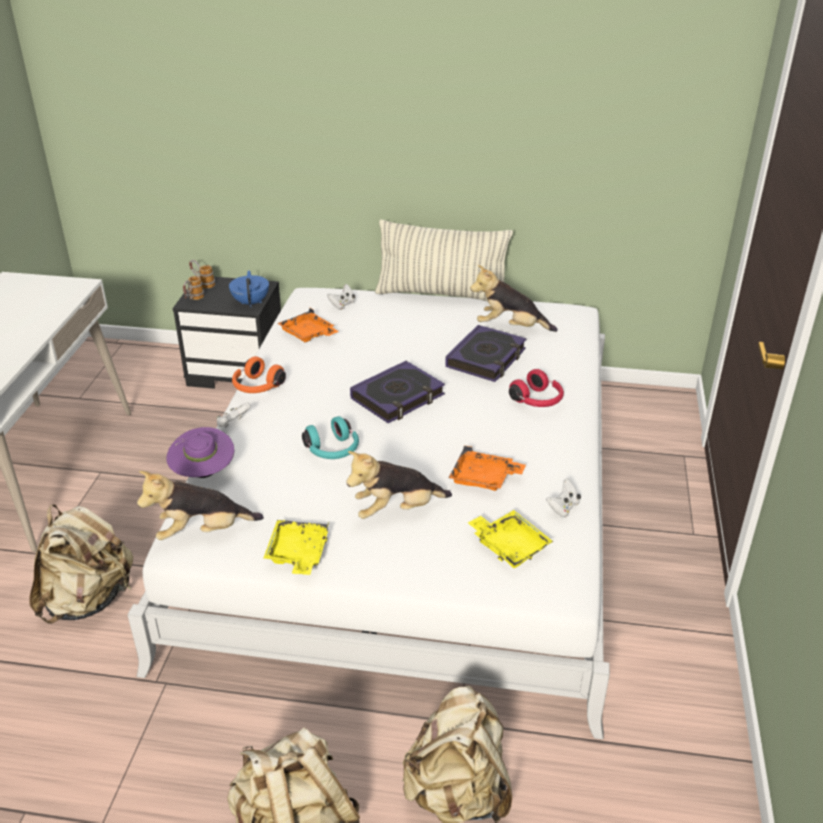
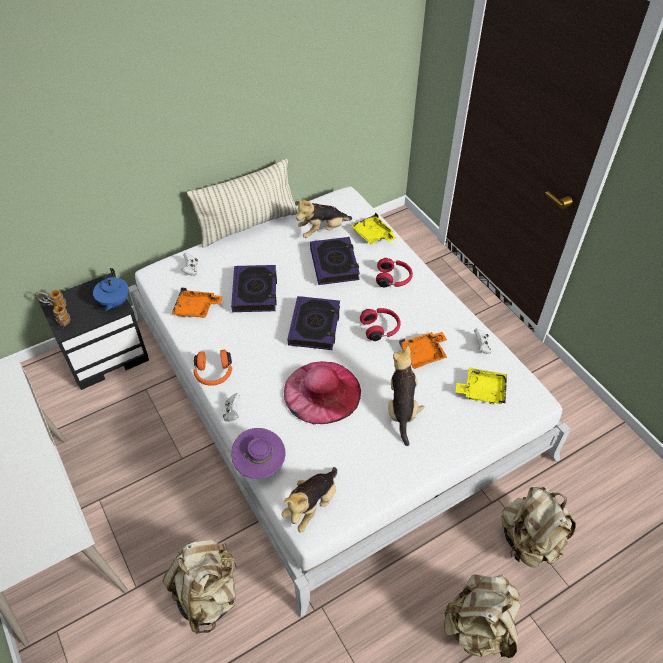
camera: 40 degrees left, 15 degrees up
(251, 302) = (114, 302): blue teapot -> blue teapot turned 135 degrees counterclockwise
(298, 554) = (384, 478): yellow tray -> yellow tray (373, 235)
(333, 450) = (322, 392): turquoise headphones -> pink hat
(378, 345) = (255, 292): none -> book
(396, 510) = (402, 408): plush toy -> plush toy turned 150 degrees clockwise
(465, 433) = (380, 328): none -> red headphones

